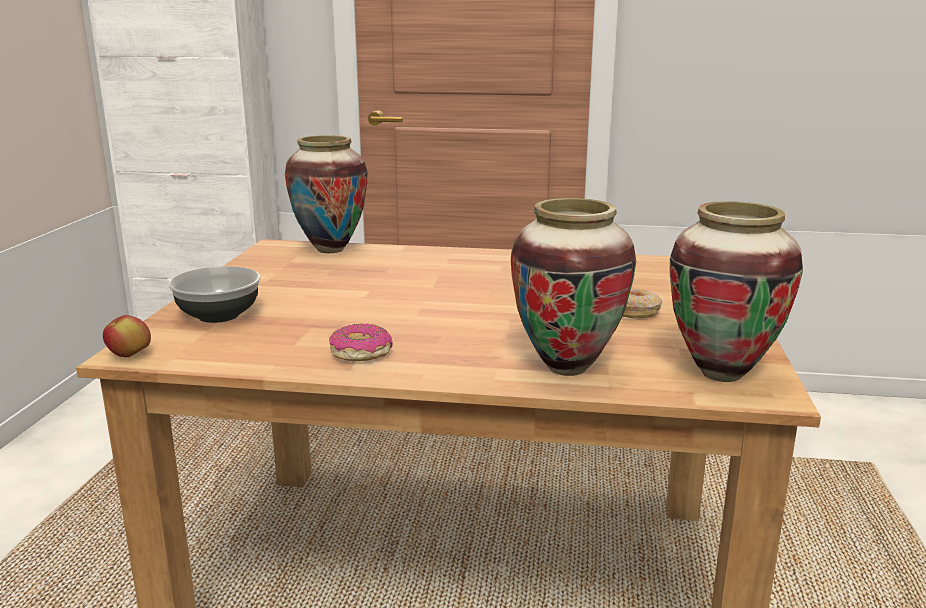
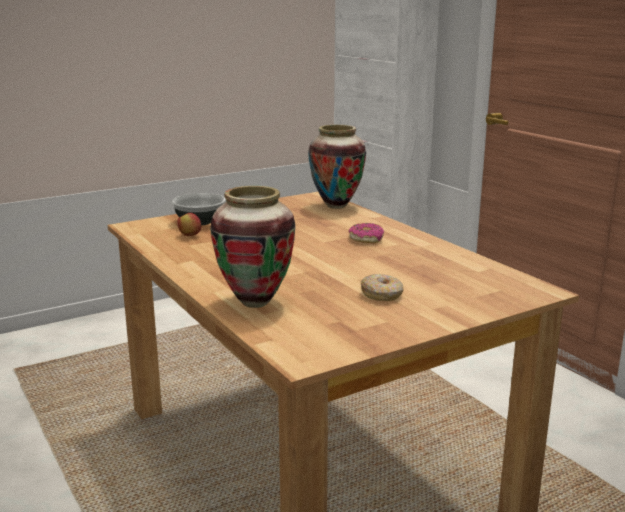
camera: 50 degrees right, 0 degrees up
(130, 356) = (130, 226): apple -> apple (190, 235)
(360, 353) = (200, 258): donut -> donut (366, 239)
(722, 374) = (315, 341): vase -> none

